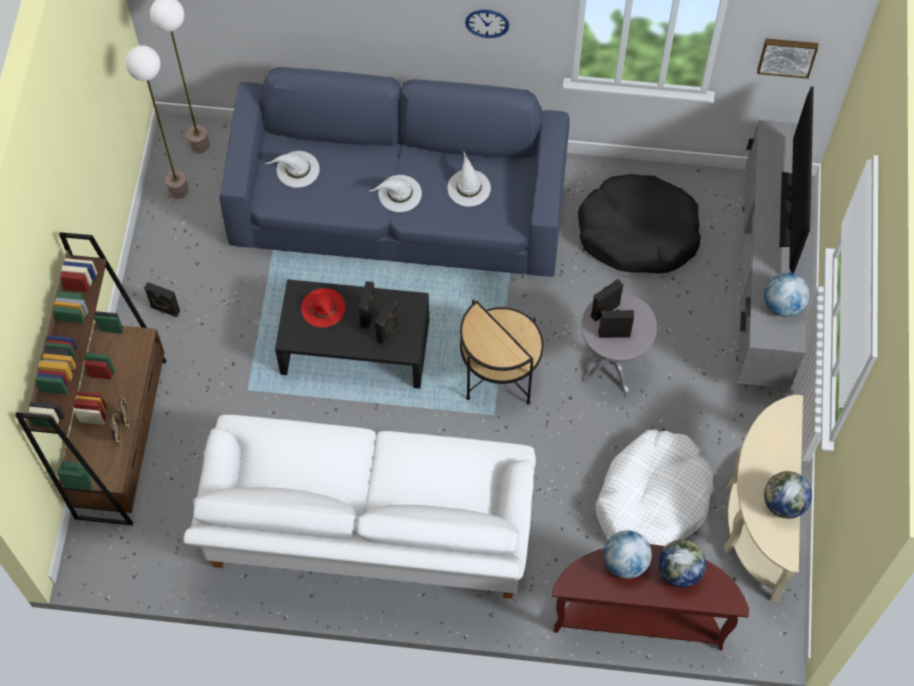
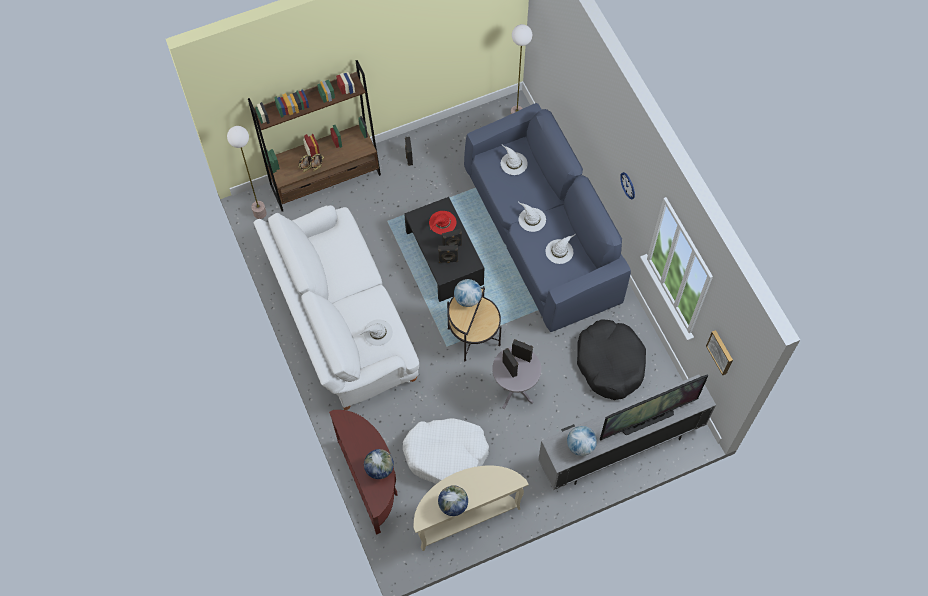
camera: 60 degrees right, 0 degrees up
(178, 189) = (482, 124): floor lamp -> floor lamp (260, 213)
(456, 473) = (377, 333): none -> white hat
(625, 562) = (369, 438): globe -> globe (467, 299)

